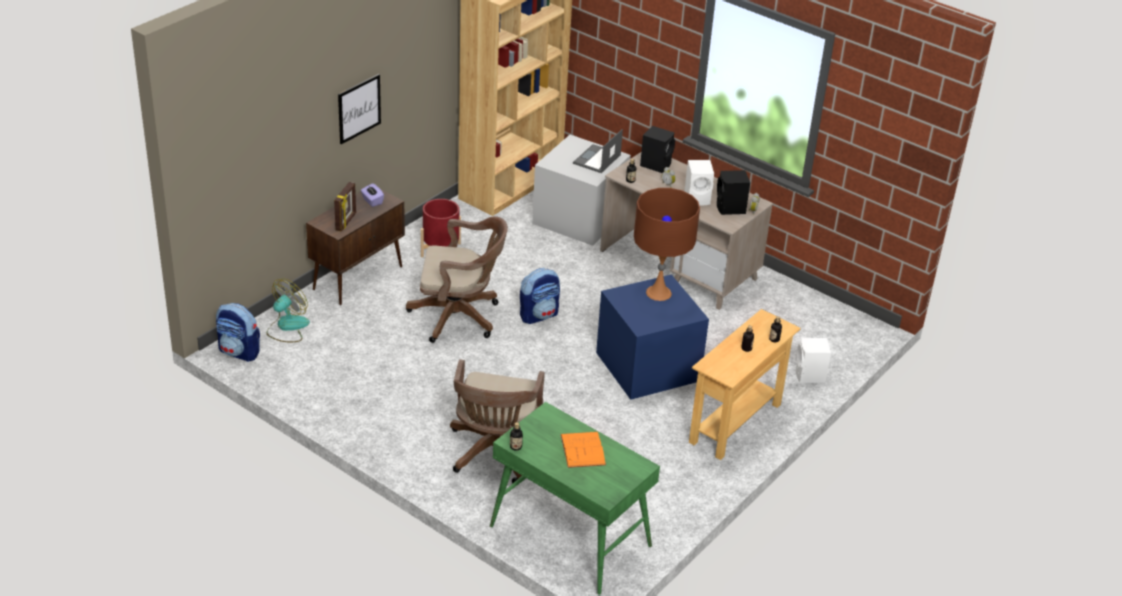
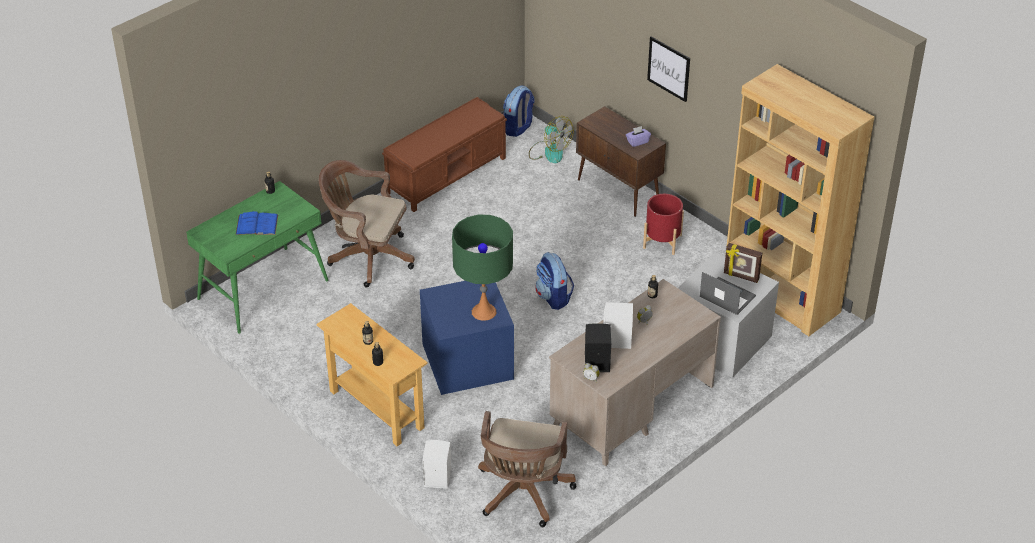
camera: 100 degrees right, 5 degrees up
(333, 403) = (447, 174): none -> brown bench
(346, 222) = (604, 127): picture frame -> picture frame (741, 276)
(459, 317) = (555, 248): brown office chair -> brown office chair (523, 495)
(582, 449) = (257, 224): orange book -> blue book
(656, 164) = (684, 318): black speaker -> none
(658, 293) = (483, 311): brown table lamp -> green table lamp

